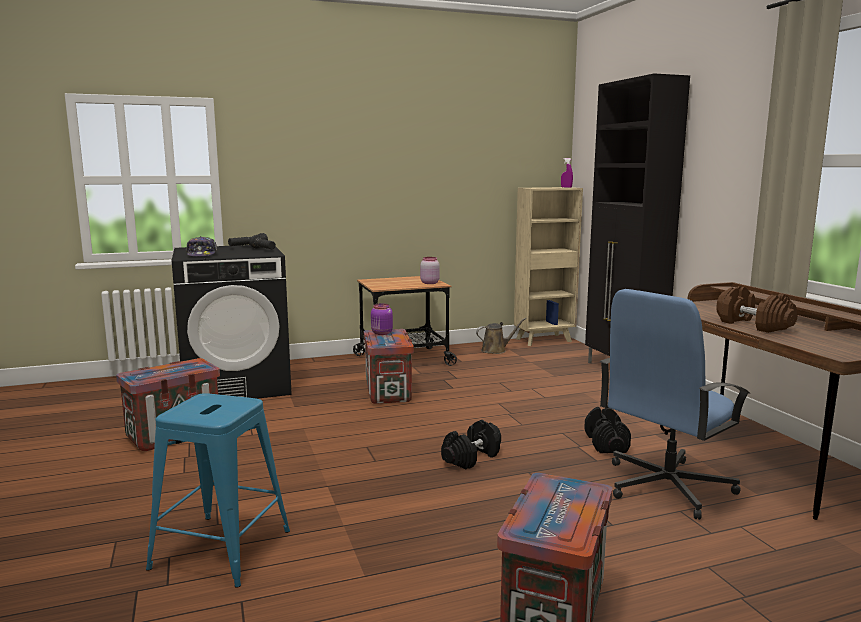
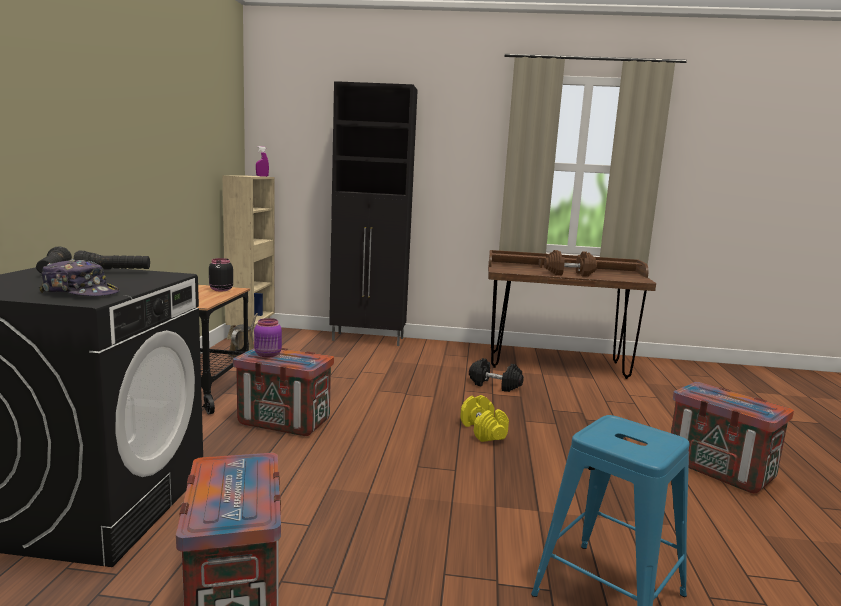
camera: 65 degrees left, 0 degrees up
(429, 283) = (220, 290): pink jar -> black jar
(471, 458) = (483, 431): black dumbbell -> yellow dumbbell
(665, 486) = (572, 393): blue office chair -> none

